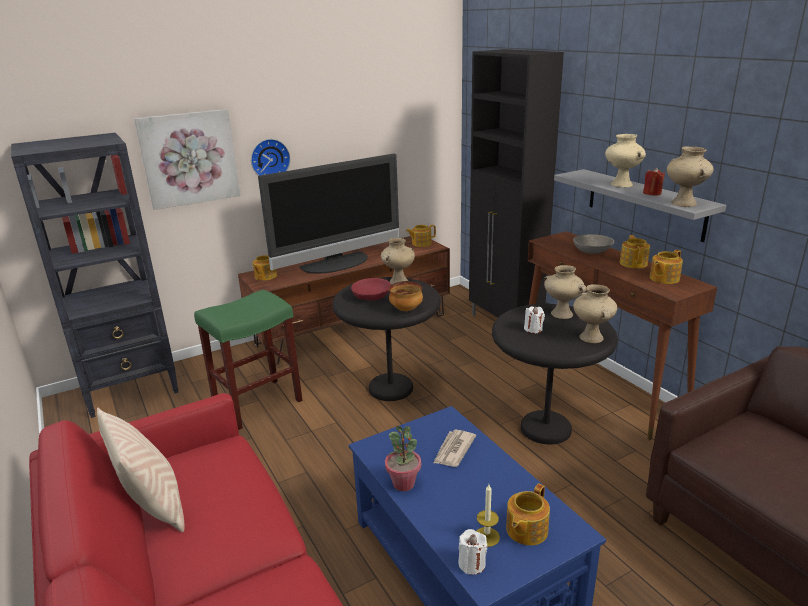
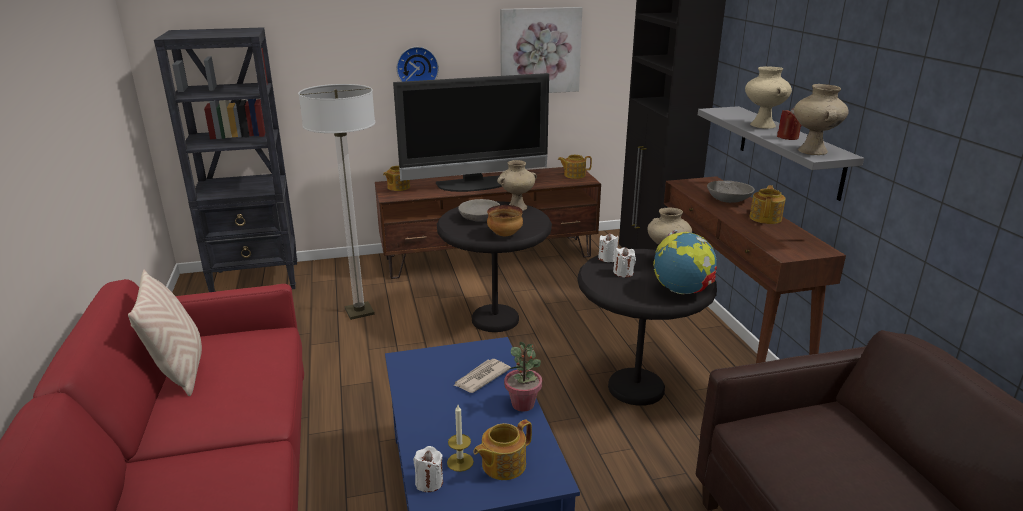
camera: 15 degrees right, 0 degrees up
(189, 158) = (334, 59): picture -> picture (540, 51)
(257, 404) = (359, 312): green stool -> floor lamp
(371, 296) = (479, 218): red bowl -> grey bowl
(404, 483) = (413, 398): potted plant -> potted plant (523, 404)
(511, 318) = (607, 258): none -> white candle
(592, 338) = (682, 291): beige vase -> globe
(663, 278) = (787, 238): teapot -> none

